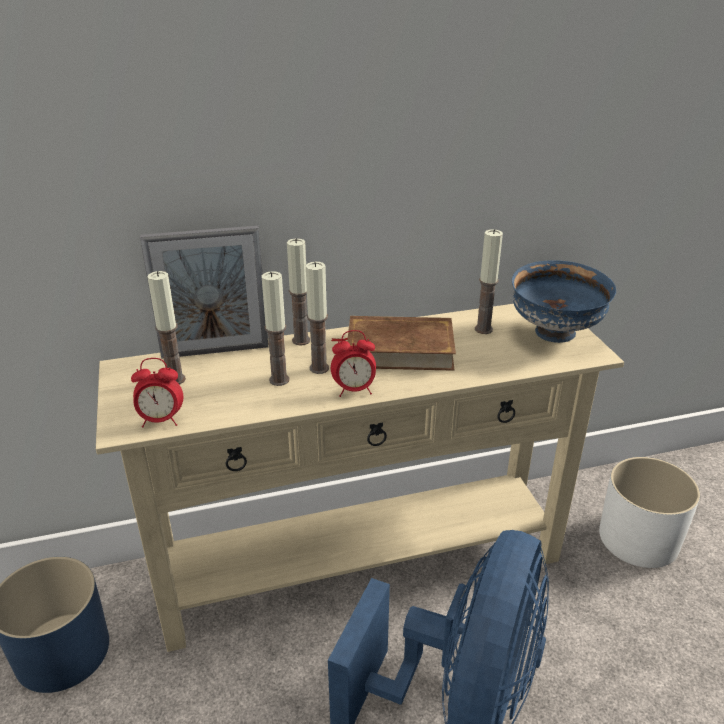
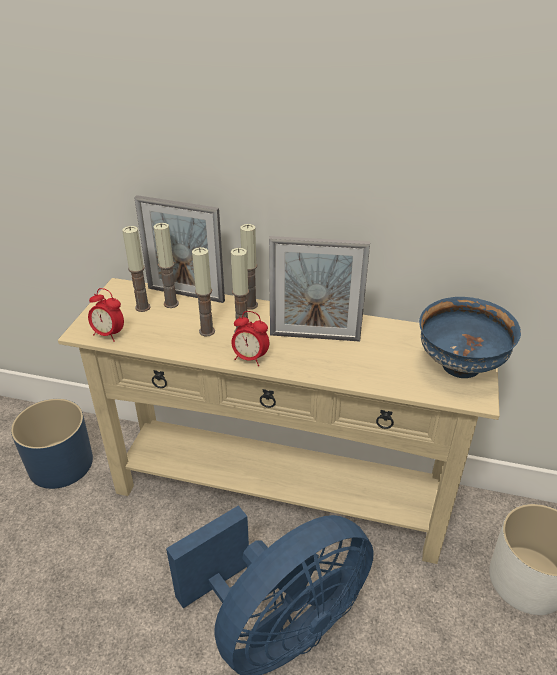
camera: 30 degrees right, 5 degrees up
(399, 349) = (314, 337): brown book -> picture frame
(483, 329) = (400, 342): candle -> candle (171, 303)

